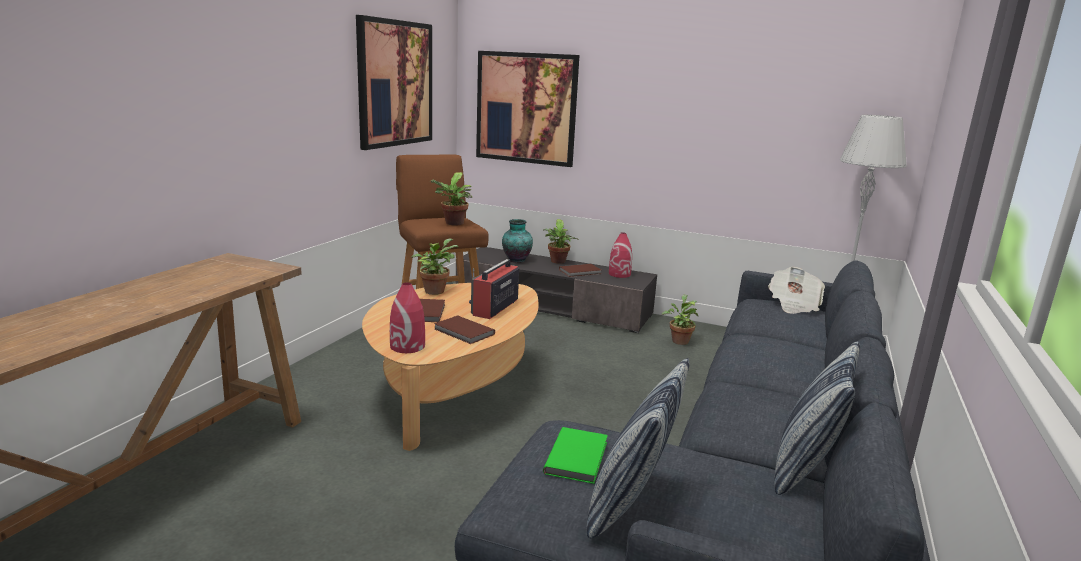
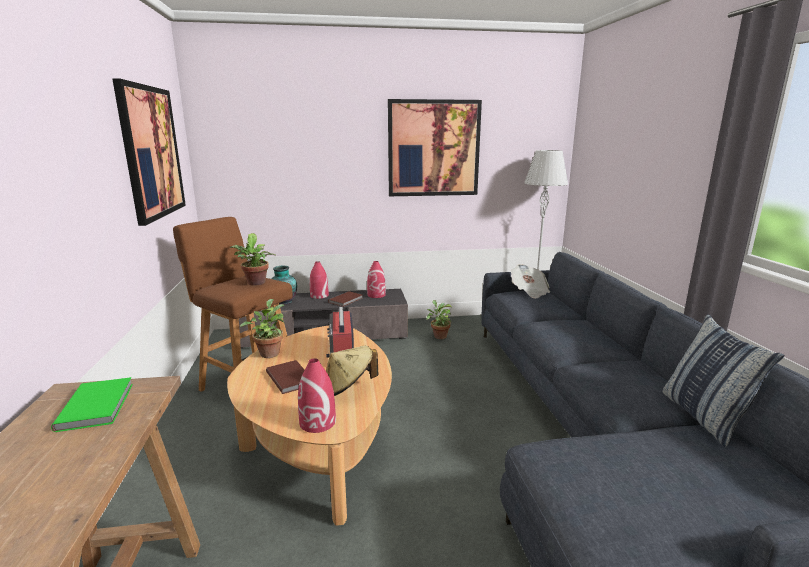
camera: 30 degrees left, 0 degrees up
(463, 332) = (348, 388): brown book -> beige hat
(526, 108) = (266, 166): picture -> picture (433, 148)
(558, 262) = (319, 295): potted plant -> red vase
(578, 457) = (593, 478): green book -> green book (98, 405)
(631, 502) = (678, 504): pillow -> none

